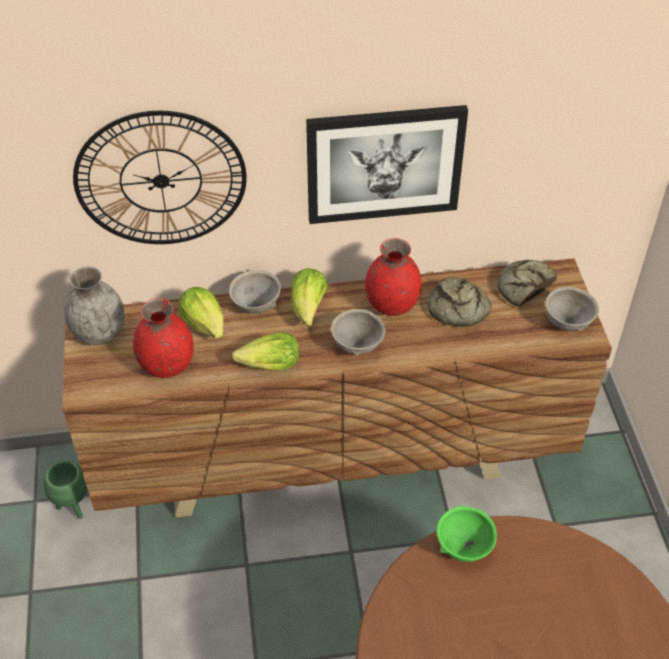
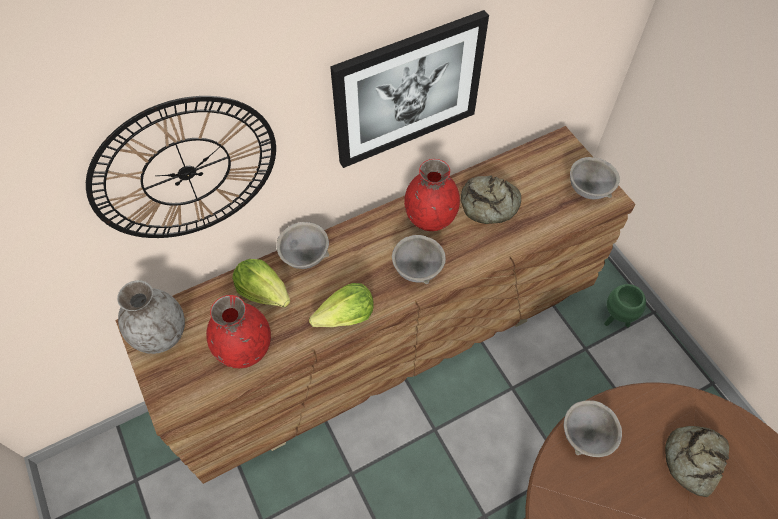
camera: 20 degrees left, 10 degrees up
(74, 507) = (174, 473): green planter -> green planter (616, 319)
(308, 309) = (356, 245): lettuce -> none
(464, 547) = (586, 436): green bowl -> grey bowl
(523, 286) = (536, 165): bread -> bread (693, 460)

